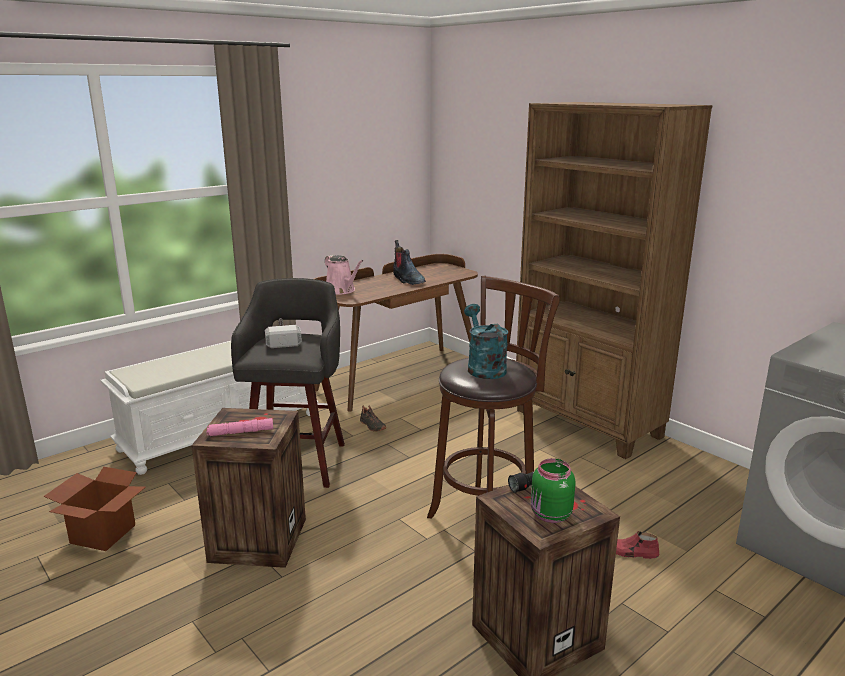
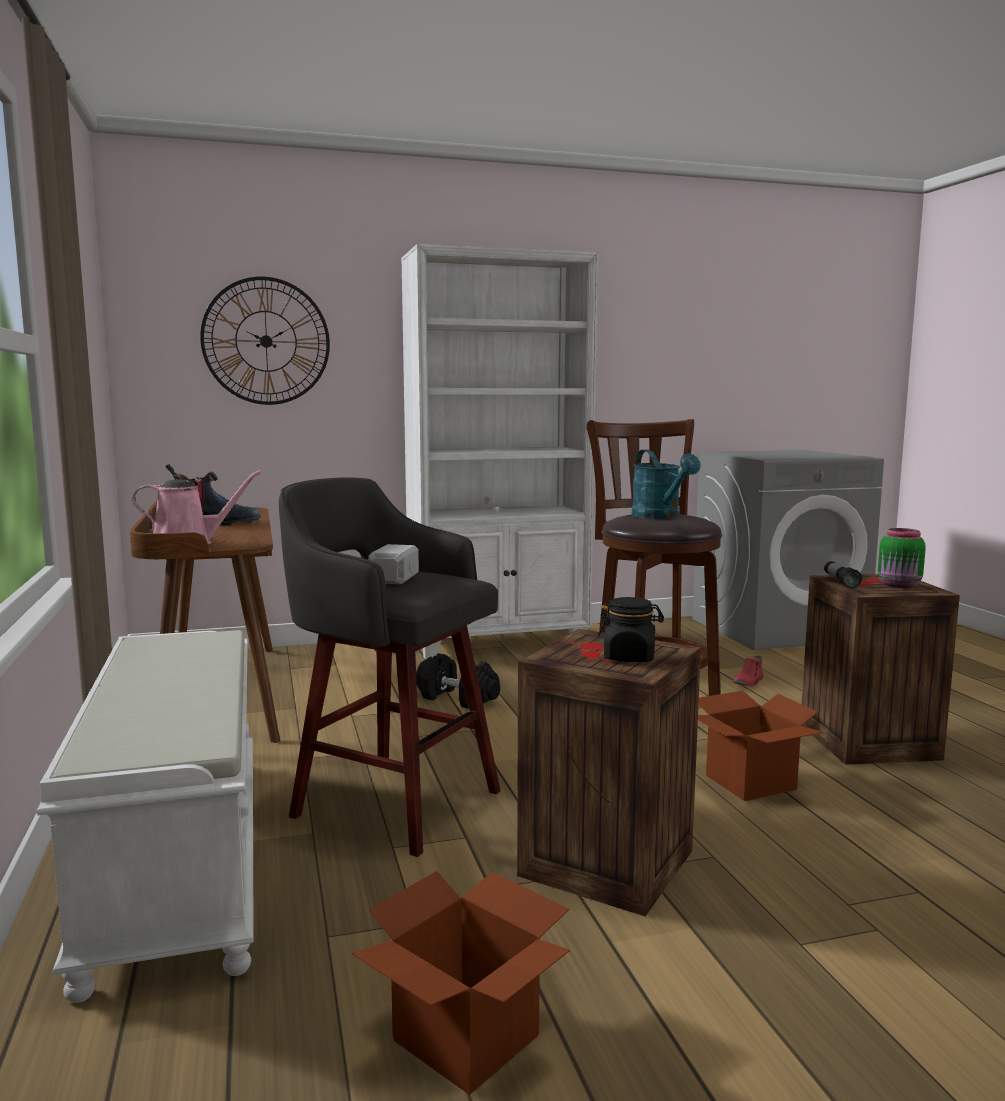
camera: 65 degrees left, 10 degrees down
(240, 432) = (629, 657): pink flashlight -> black jar
(372, 426) = (351, 735): black shoe -> none
(402, 578) = (750, 782): none -> cardboard box
(457, 439) = (458, 698): none -> black dumbbell
(483, 367) = (660, 517): turquoise watering can -> turquoise watering can turned 120 degrees counterclockwise
(496, 162) = (266, 341): none -> wall clock
(587, 424) = (499, 642): brown bookcase -> white bookcase

